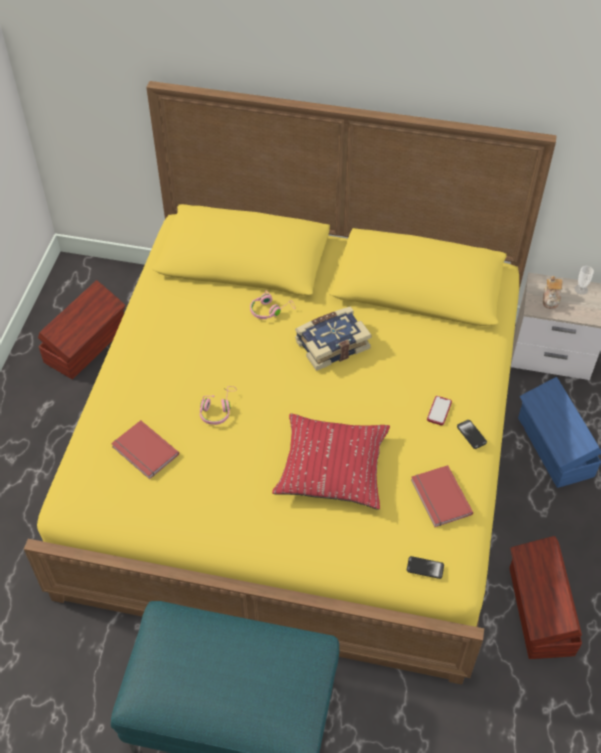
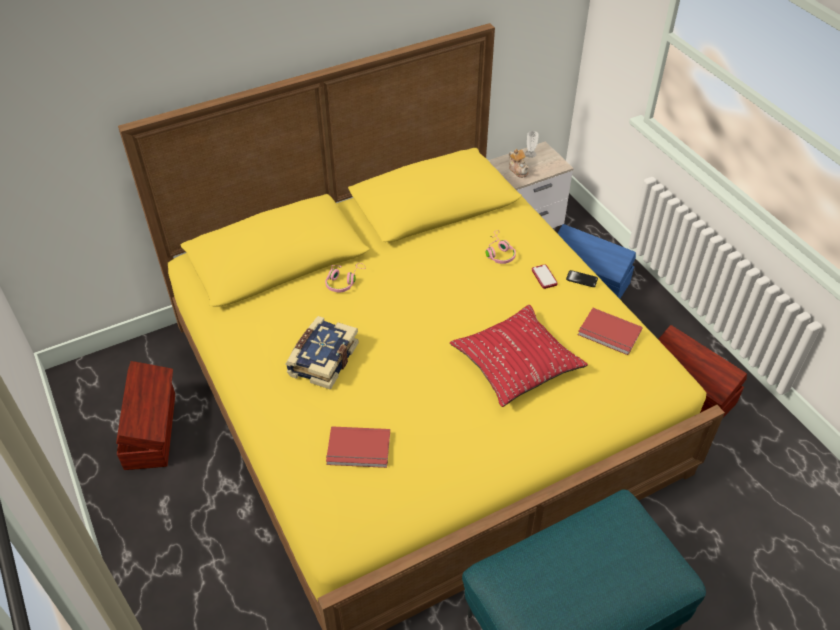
camera: 40 degrees left, 5 degrees down
(217, 409) = (383, 378): pink headphones -> pink headphones (499, 253)
(331, 344) = (418, 278): book -> book (322, 359)
(425, 568) = (651, 386): phone -> none

